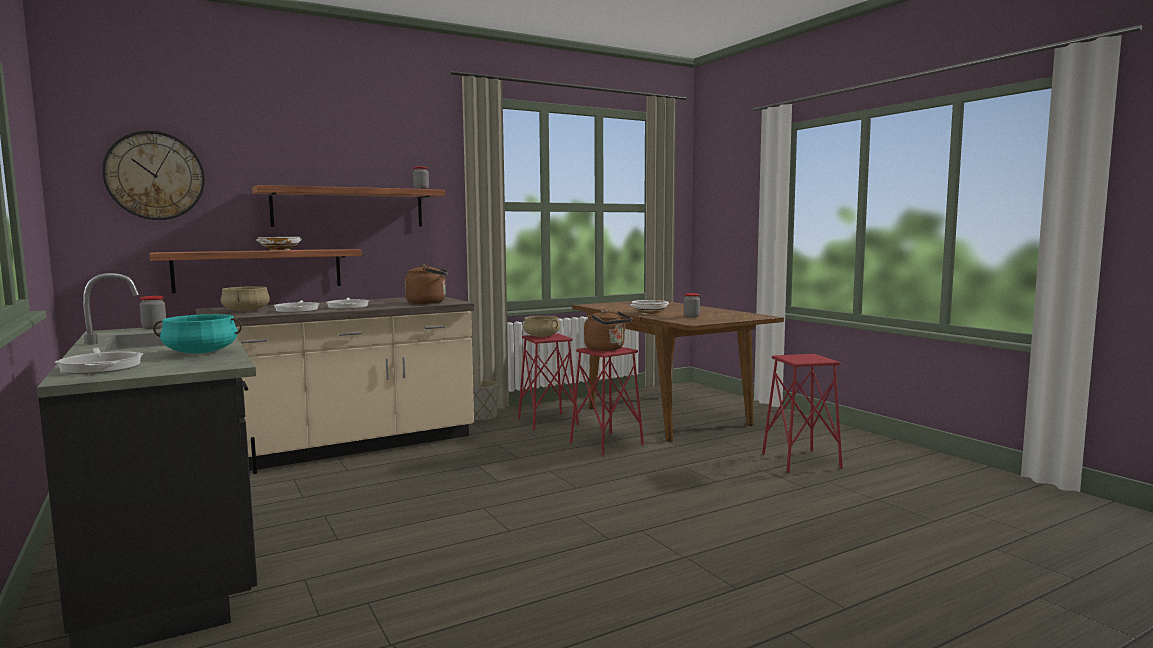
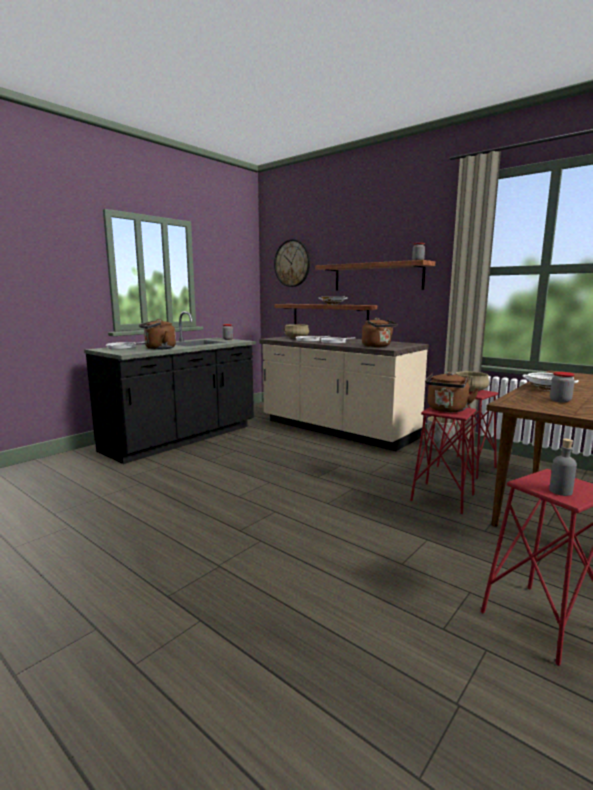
camera: 70 degrees right, 5 degrees up
(200, 352) = (158, 348): turquoise cooking pot -> brown kettle
(814, 359) = (560, 491): none -> grey bottle

